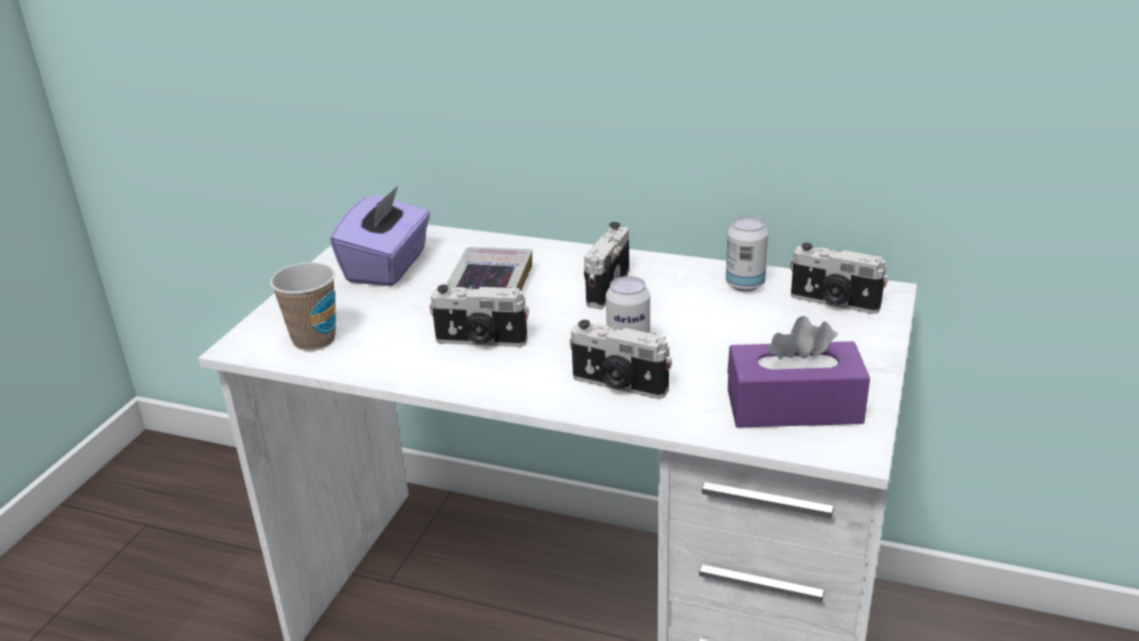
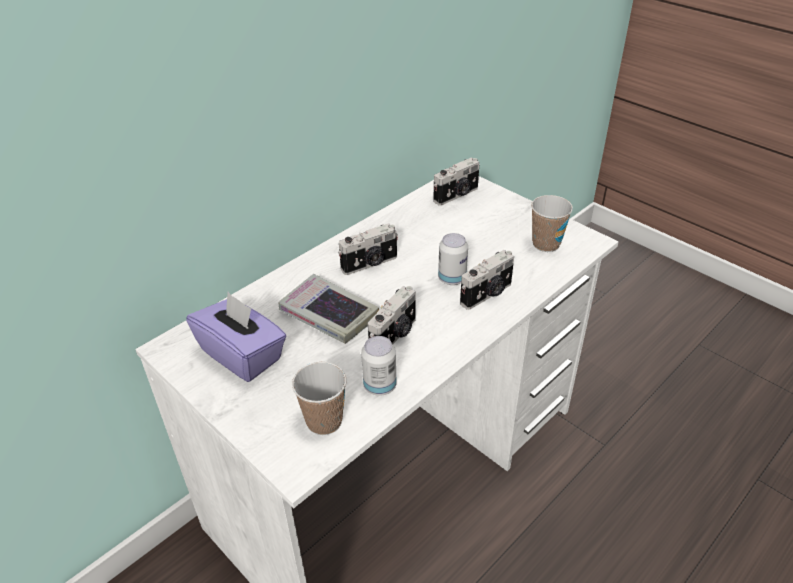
camera: 65 degrees left, 10 degrees up
(605, 287) = (370, 264): camera -> camera turned 75 degrees counterclockwise
(745, 284) = (413, 214): can -> can (380, 386)
(794, 406) = (546, 244): purple tissue box -> cup

